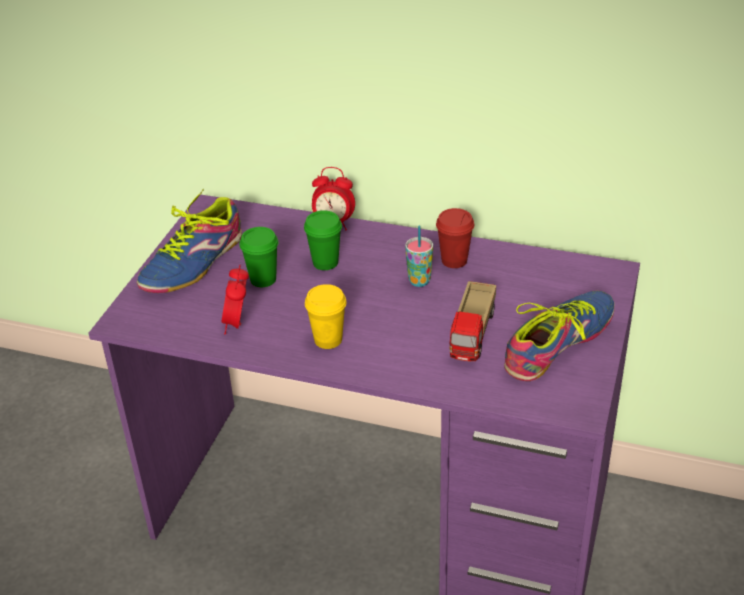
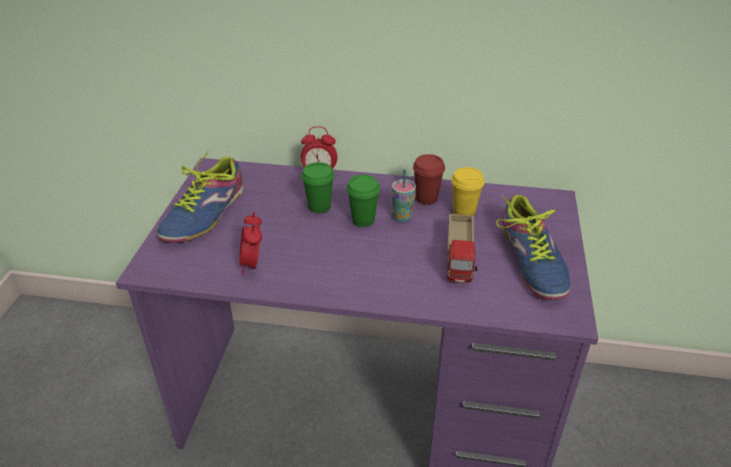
camera: 10 degrees left, 0 degrees up
(263, 279) = (268, 224): green cup -> green cup (363, 220)
(328, 340) = (336, 273): yellow cup -> yellow cup (464, 212)
(558, 343) = (532, 261): shoe -> shoe turned 135 degrees clockwise

